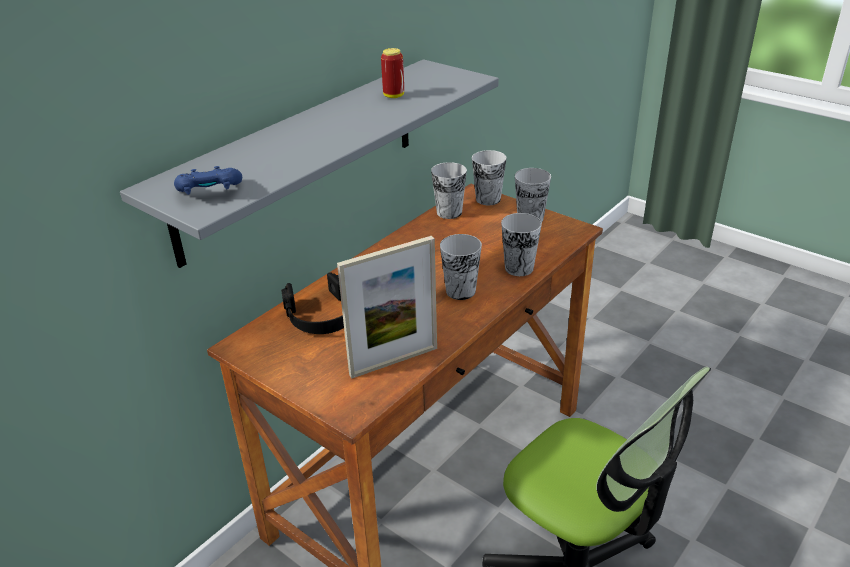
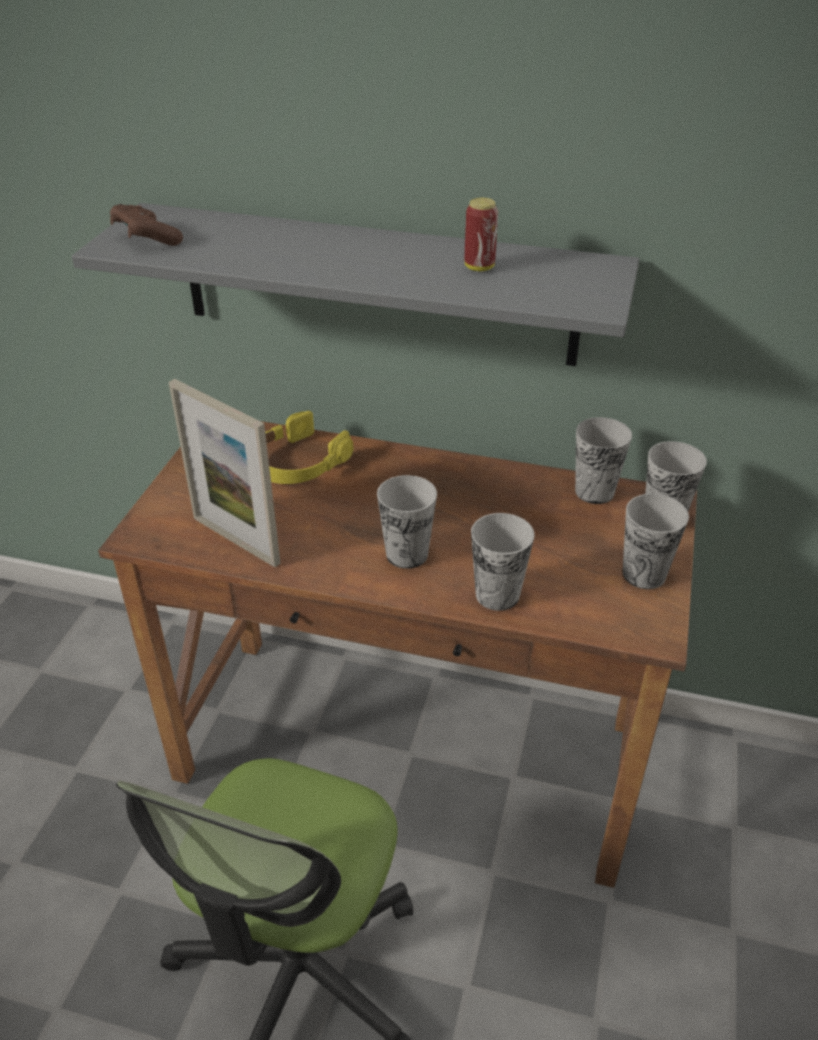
camera: 65 degrees right, 5 degrees up
(210, 194) = (146, 239): blue game controller -> brown game controller
(321, 315) = (298, 462): black headphones -> yellow headphones

